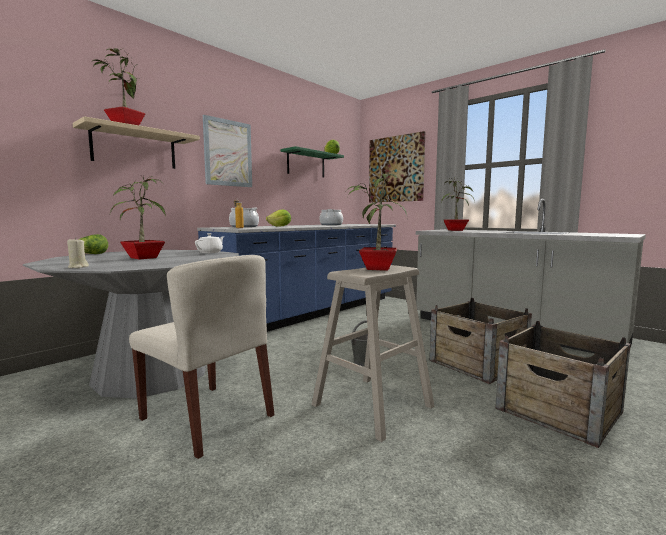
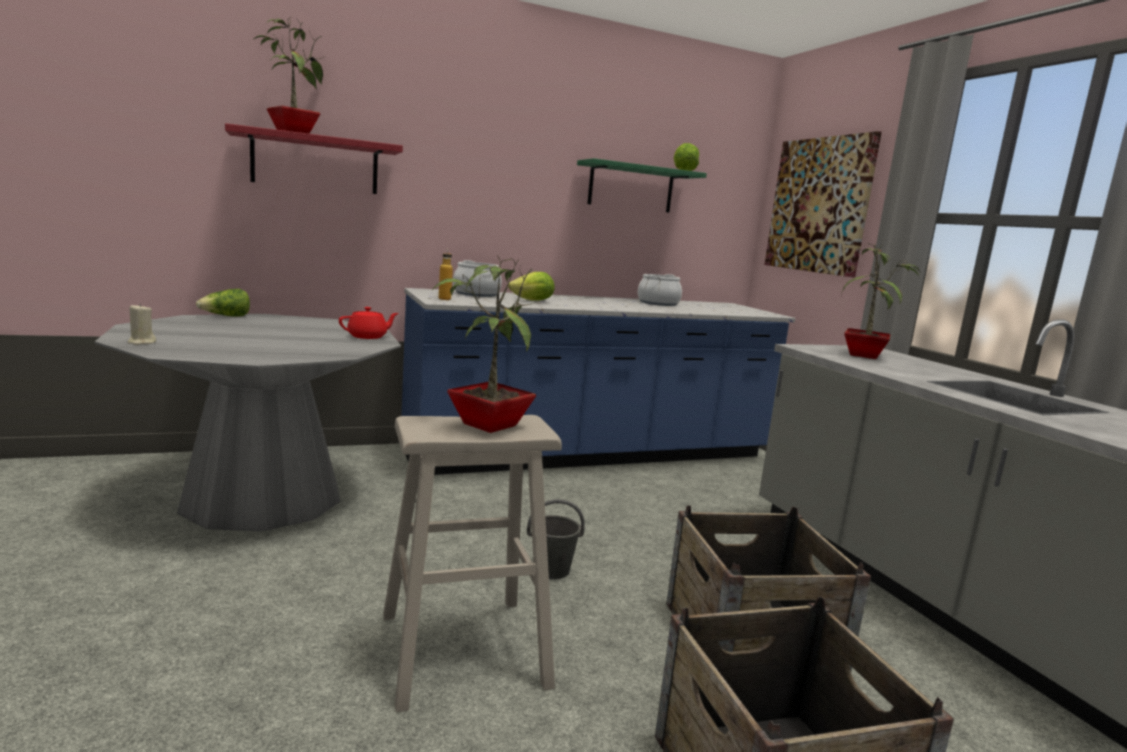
camera: 25 degrees right, 5 degrees up
(134, 148) = (315, 163): beige shelf -> red shelf
(142, 258) = (253, 335): potted plant -> none
(208, 417) = (244, 585): beige chair -> none
(210, 252) = (368, 337): white teapot -> red teapot
(228, 153) = (472, 169): picture -> none

